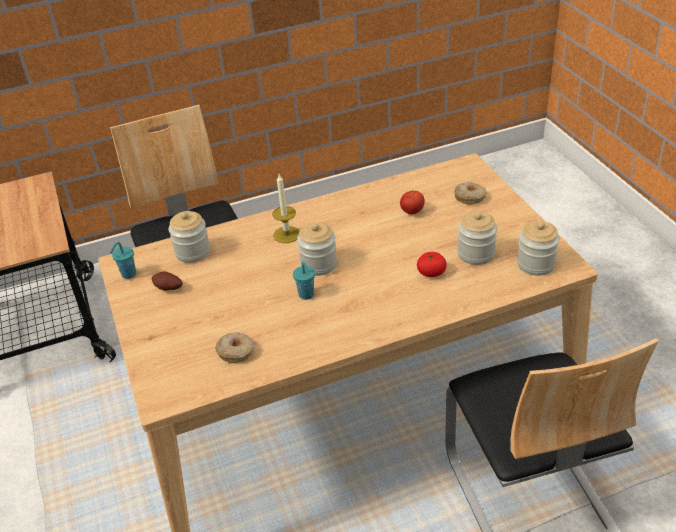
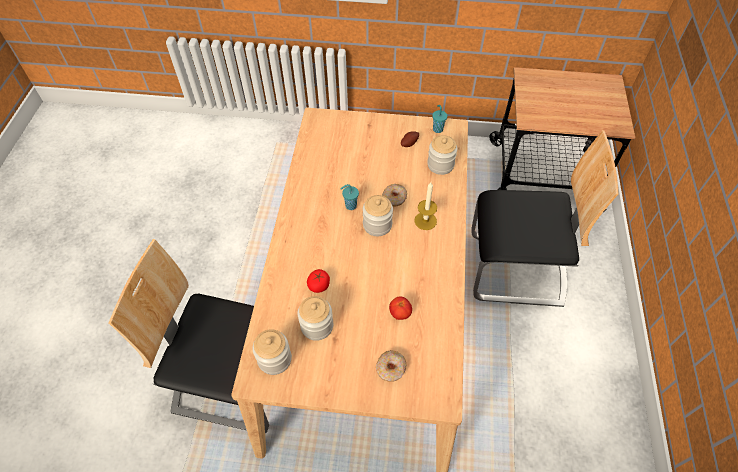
camera: 115 degrees right, 15 degrees up
(236, 352) = (326, 156): donut -> donut (394, 198)

